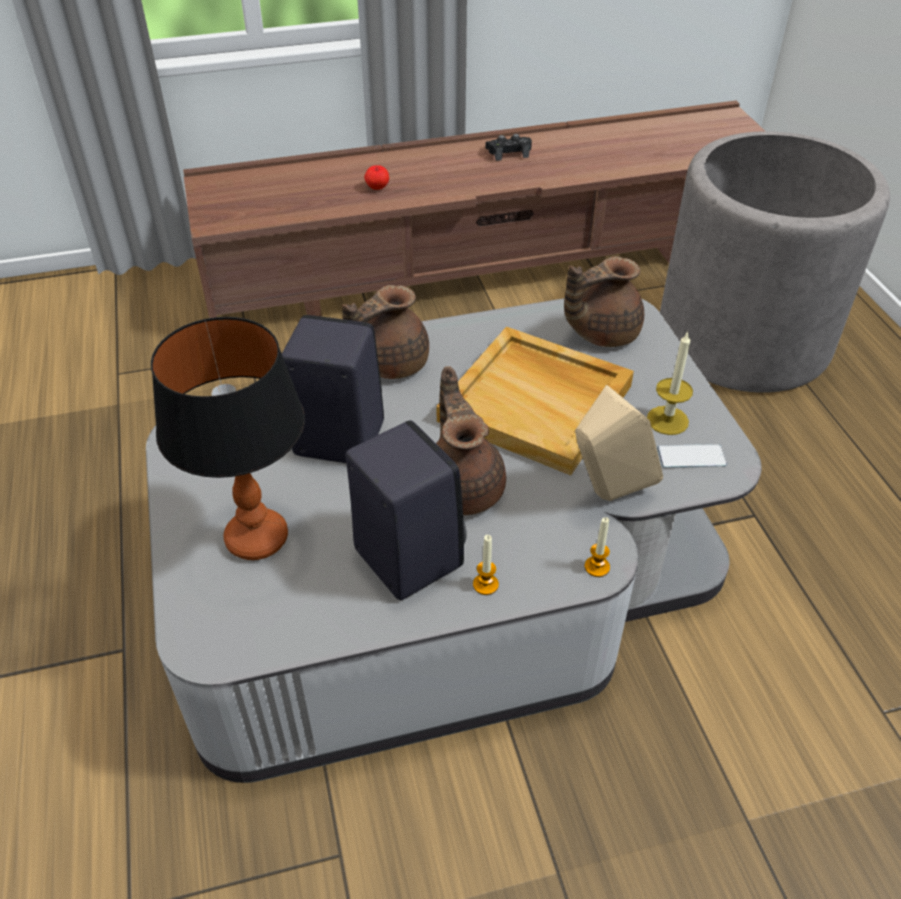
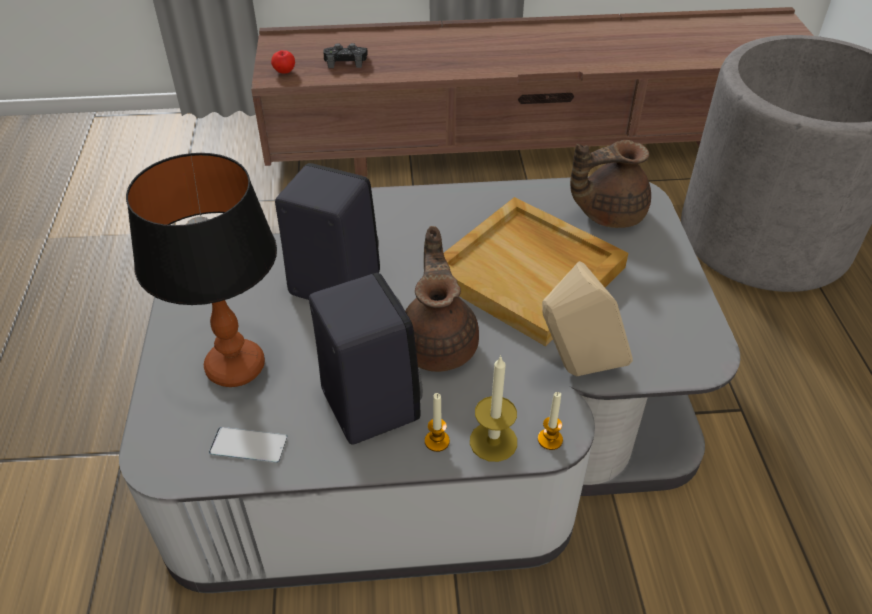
camera: 10 degrees right, 0 degrees up
(377, 188) = (428, 59): apple -> apple (284, 72)
(389, 364) = (398, 220): brown teapot -> none
(508, 152) = (559, 37): black game controller -> black game controller (346, 61)
(667, 420) = (654, 305): candle -> candle (493, 441)
(691, 456) = (670, 343): phone -> phone (248, 445)

